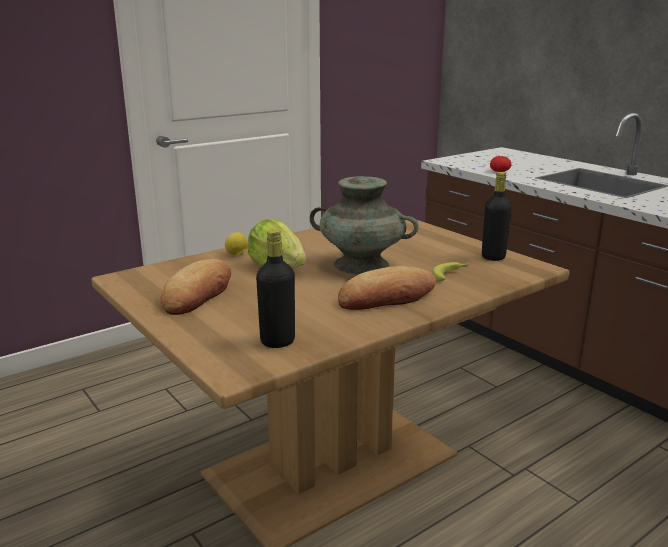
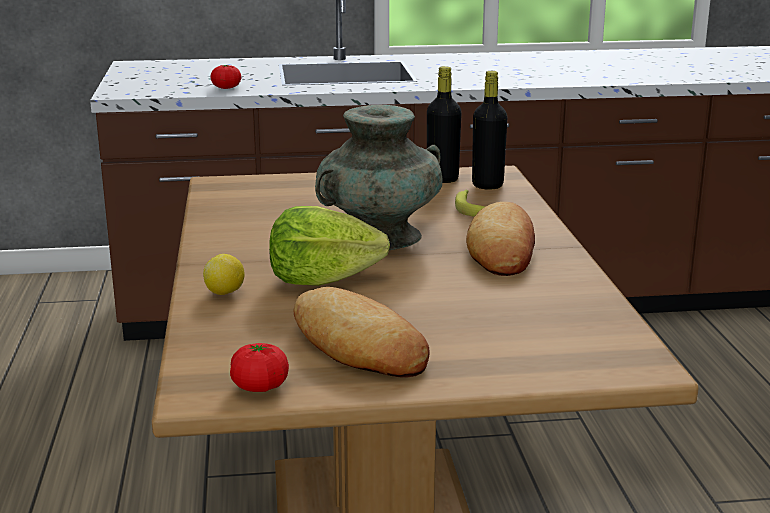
camera: 60 degrees left, 0 degrees up
(133, 286) = (260, 386): none -> tomato
(277, 341) = (576, 327): black bottle -> black bottle (487, 185)

